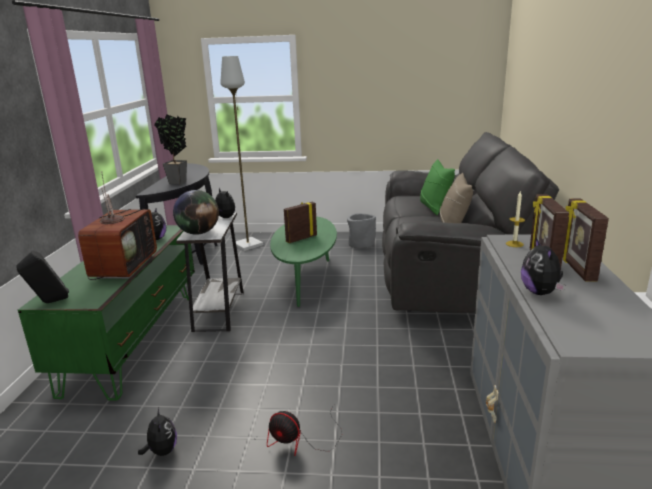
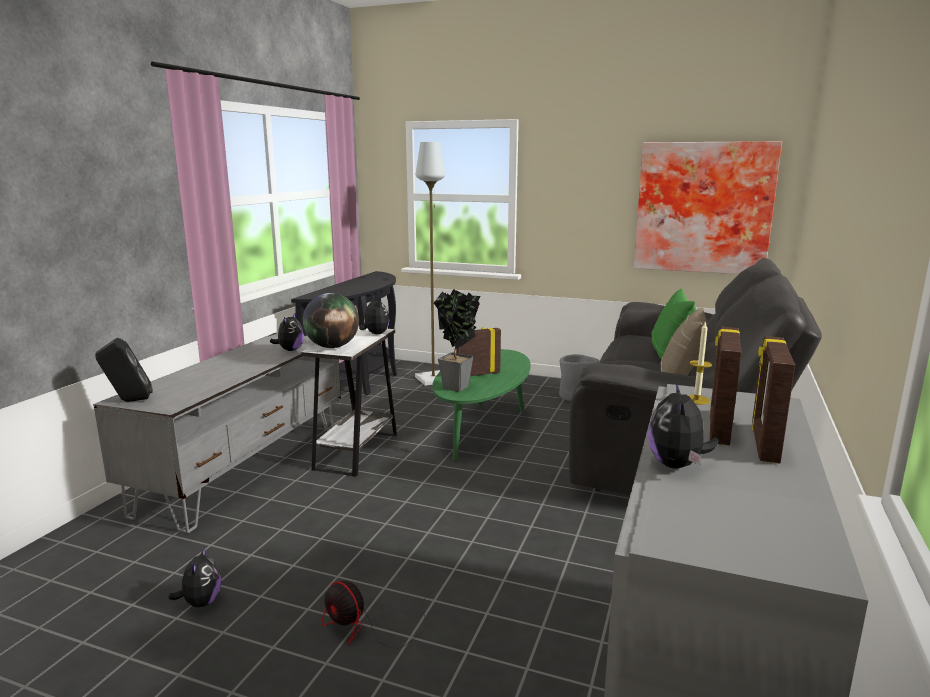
camera: 15 degrees right, 5 degrees down
(123, 266) = (233, 374): television -> none
(134, 339) = (245, 468): green tv stand -> grey tv stand
(179, 183) = (349, 290): potted plant -> potted plant (458, 388)
(438, 97) = (703, 208): none -> picture

